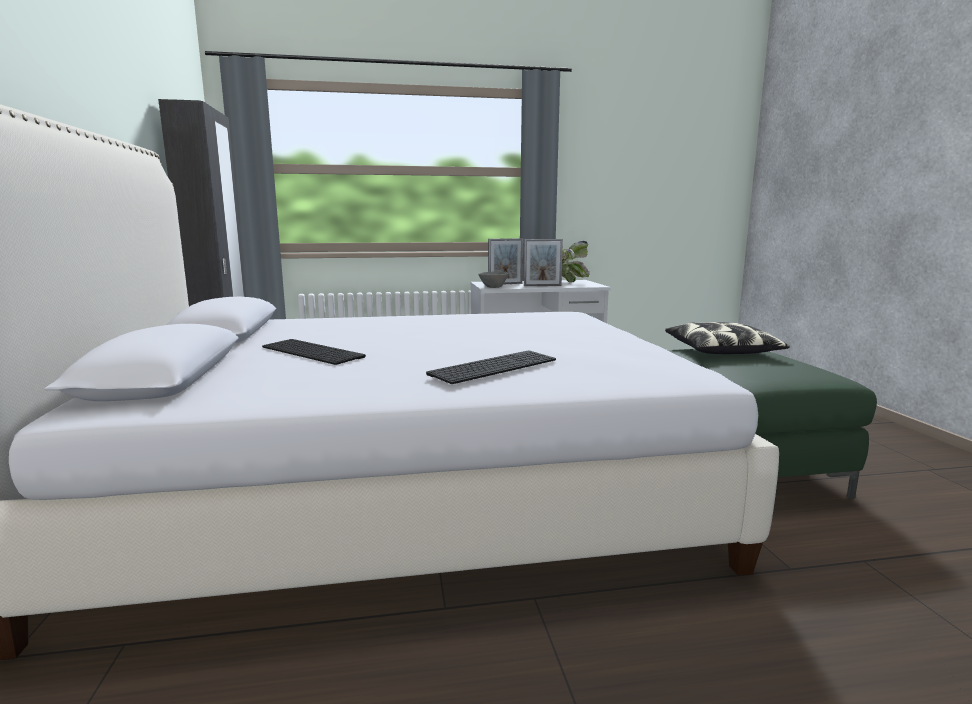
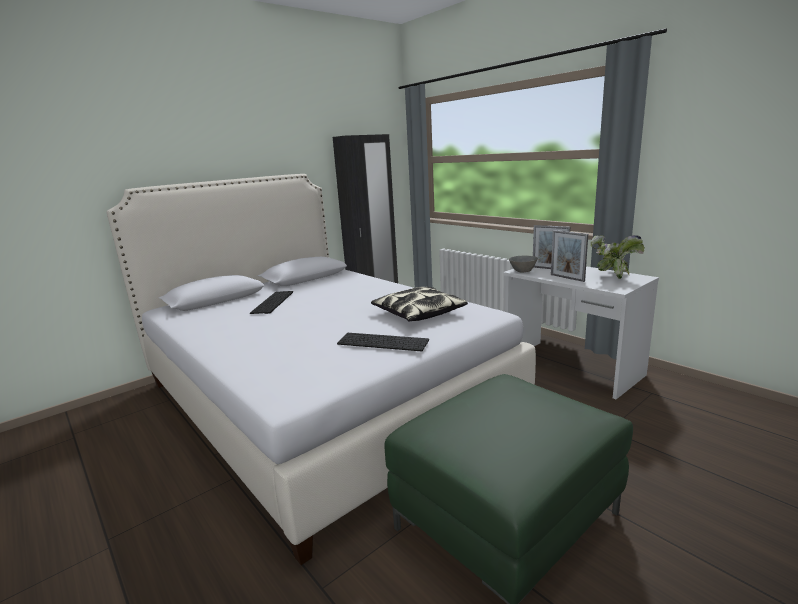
camera: 60 degrees right, 5 degrees up
(493, 366) = (262, 341): keyboard -> keyboard (384, 341)
(721, 351) = (533, 403): pillow -> pillow (418, 313)

